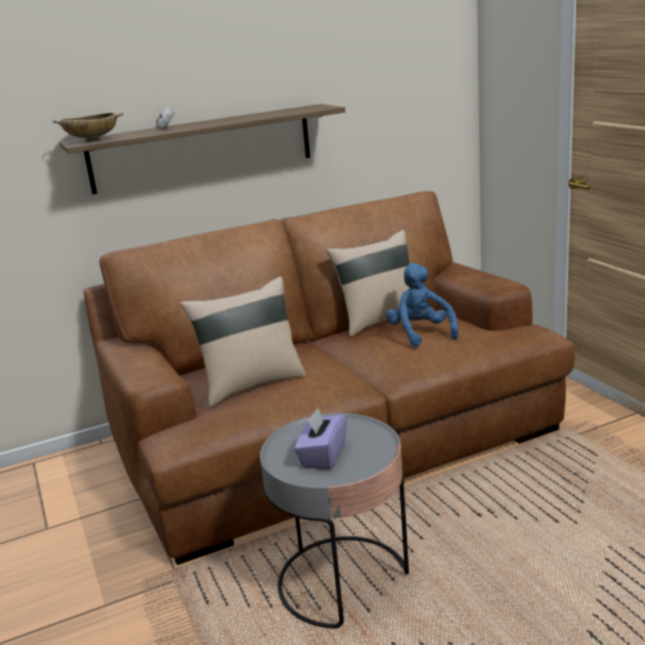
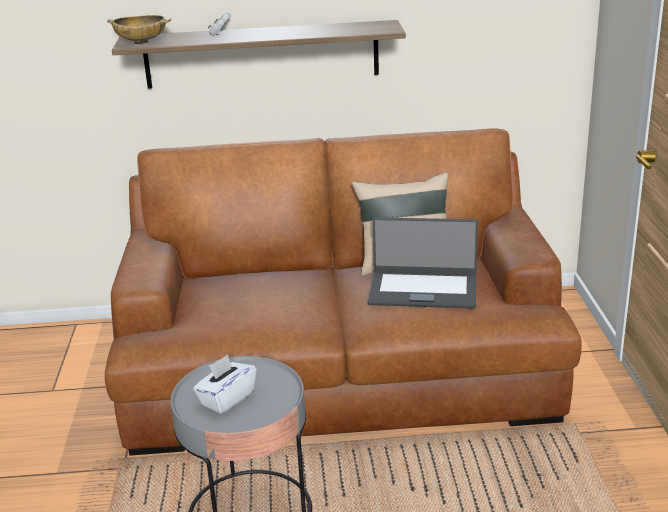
camera: 20 degrees right, 5 degrees up
(251, 384) = (230, 307): beige pillow -> none
(323, 456) = (226, 399): purple tissue box -> white tissue box
(420, 334) = (423, 290): blue plush toy -> laptop

